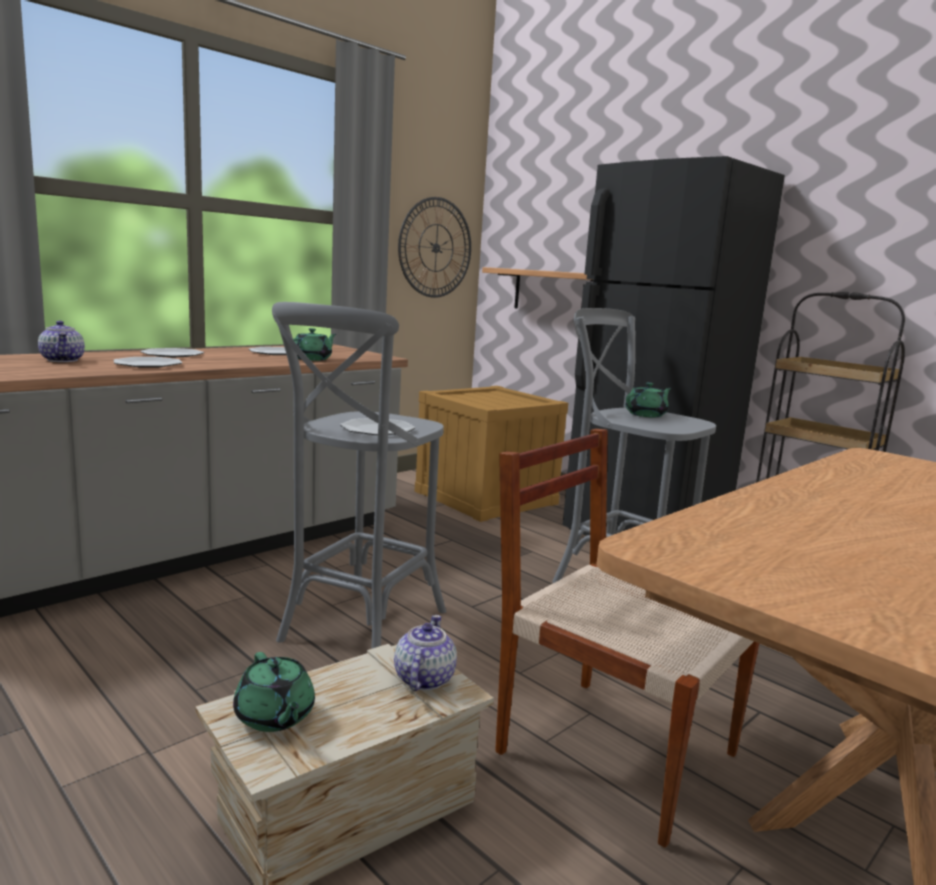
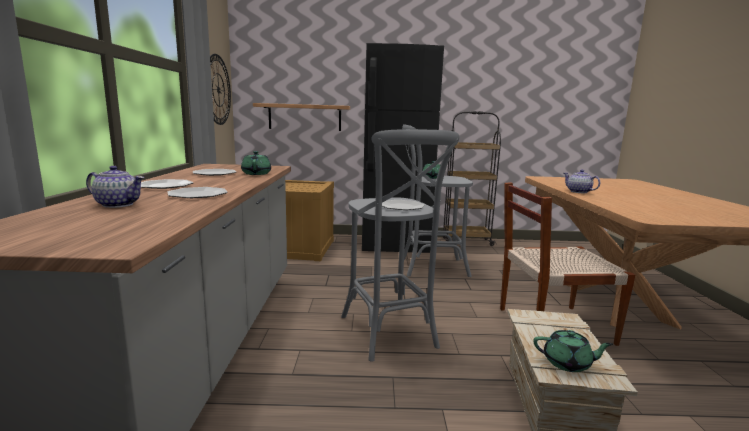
camera: 45 degrees left, 0 degrees up
(423, 679) = (553, 320): teapot -> teapot (579, 192)

